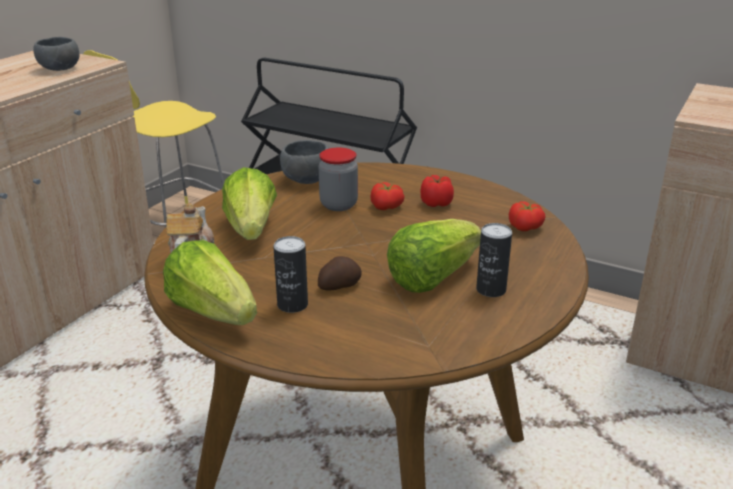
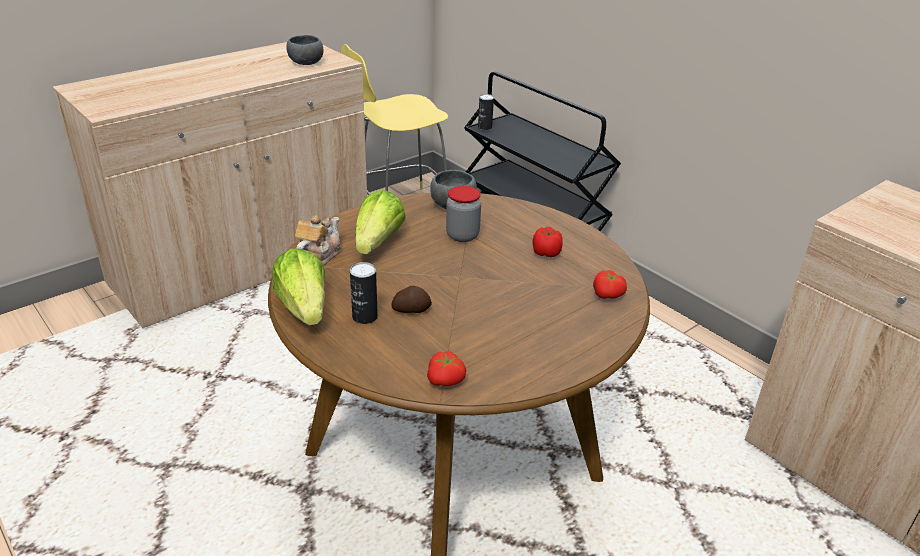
camera: 20 degrees right, 5 degrees up
(387, 207) = (501, 247): tomato -> tomato (446, 380)
(432, 277) = (490, 321): lettuce -> none
(491, 290) = (530, 345): can -> can (485, 127)

